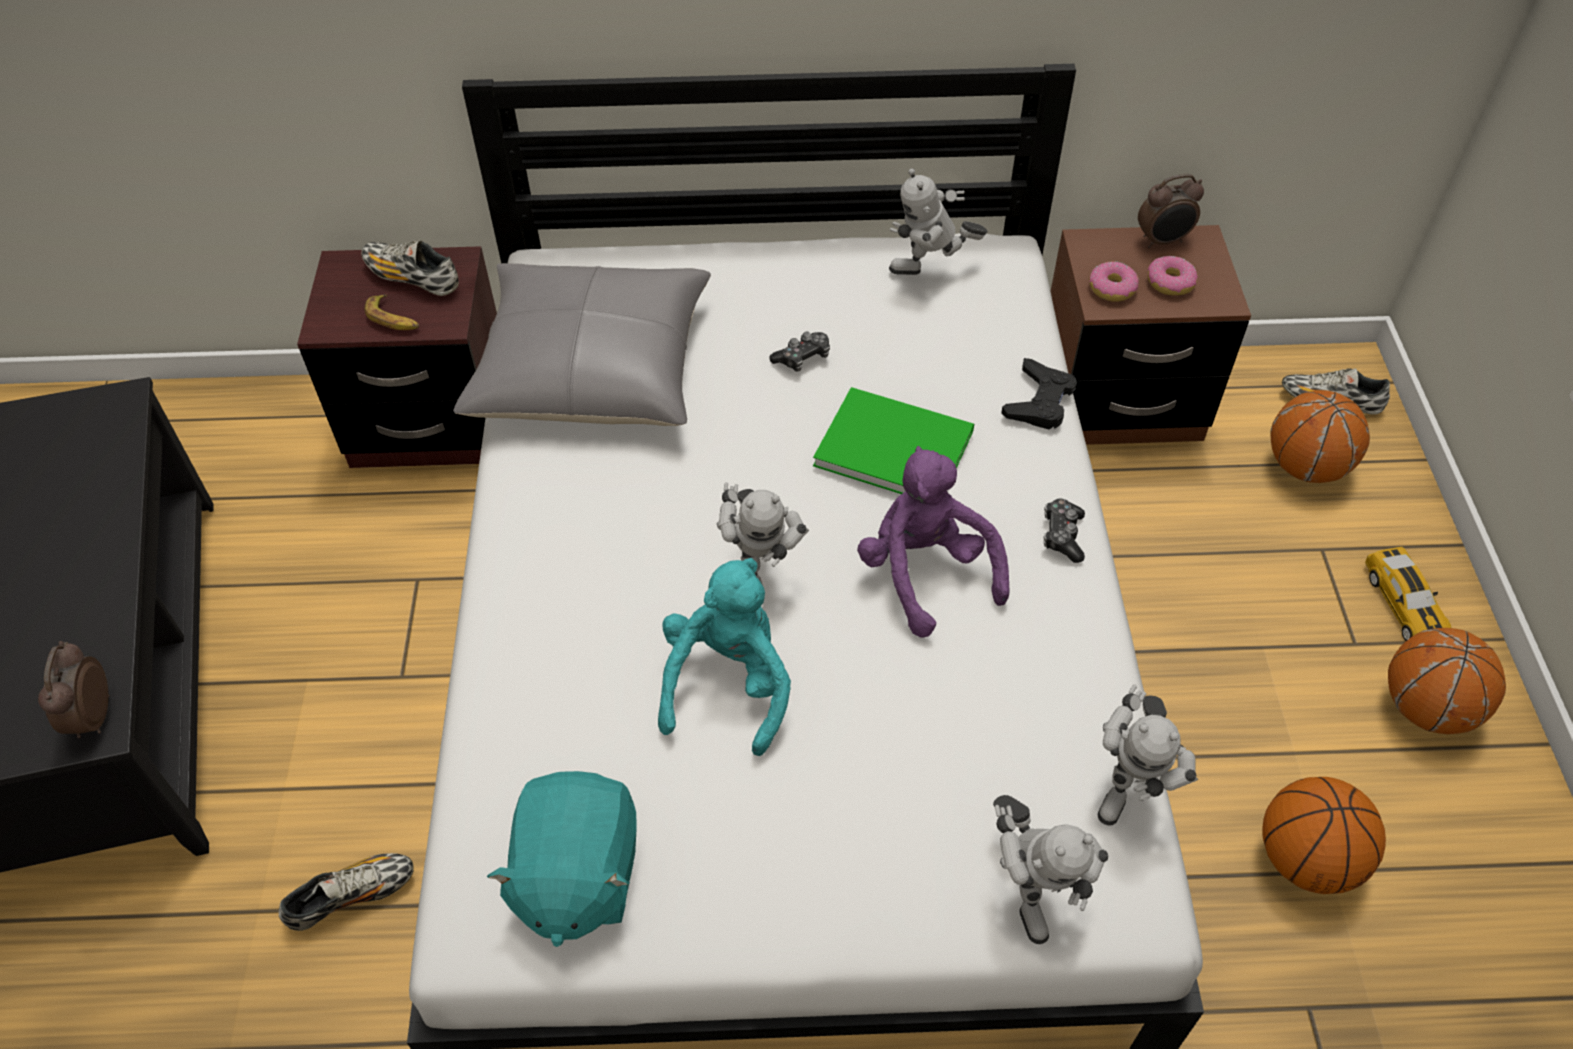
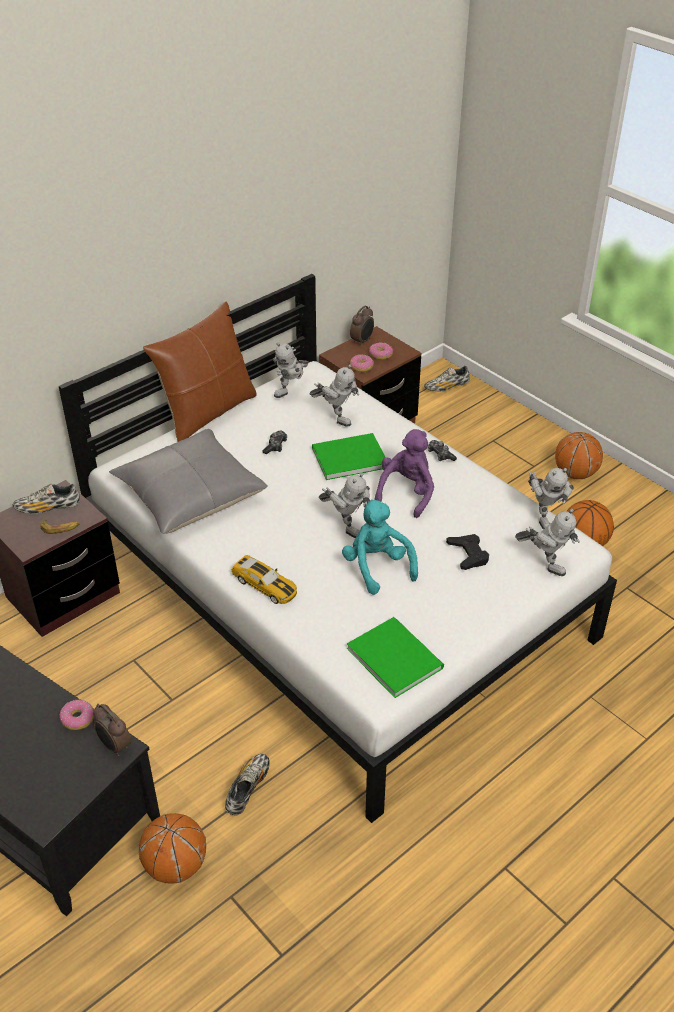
camera: 40 degrees left, 10 degrees down
(101, 637) = (77, 718): none -> donut
(576, 876) = (394, 655): turquoise plush toy -> green book
(764, 242) = (207, 413): none -> brown pillow
(926, 573) = (406, 493): purple plush toy -> purple plush toy turned 90 degrees clockwise
(949, 359) = (335, 417): none -> toy robot
(1039, 401) = (384, 415): black game controller -> black game controller (468, 554)
(1305, 467) = (460, 415): basketball -> basketball (175, 865)
(1405, 605) = (538, 444): toy car -> toy car (265, 585)

